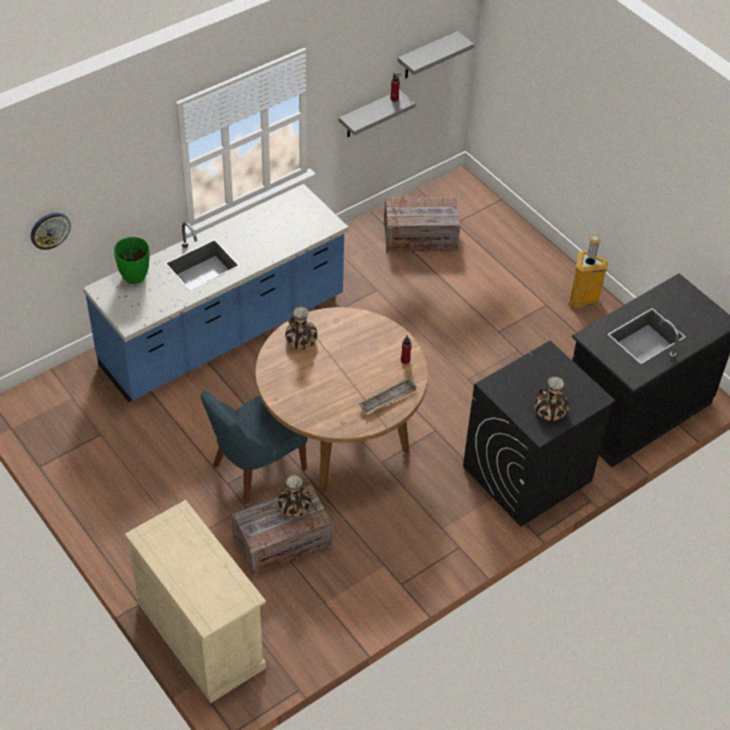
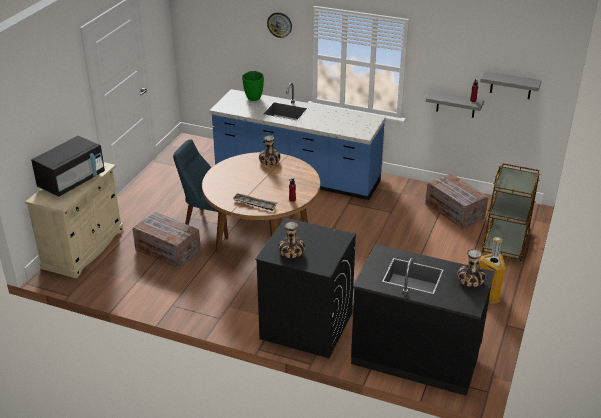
camera: 60 degrees right, 15 degrees down
(50, 230) = (227, 44): wall clock -> wall clock (279, 24)
(192, 565) = (72, 181): none -> black microwave
(294, 507) = (176, 229): vase -> vase (470, 281)
(508, 233) = (505, 242): none -> brown cart

